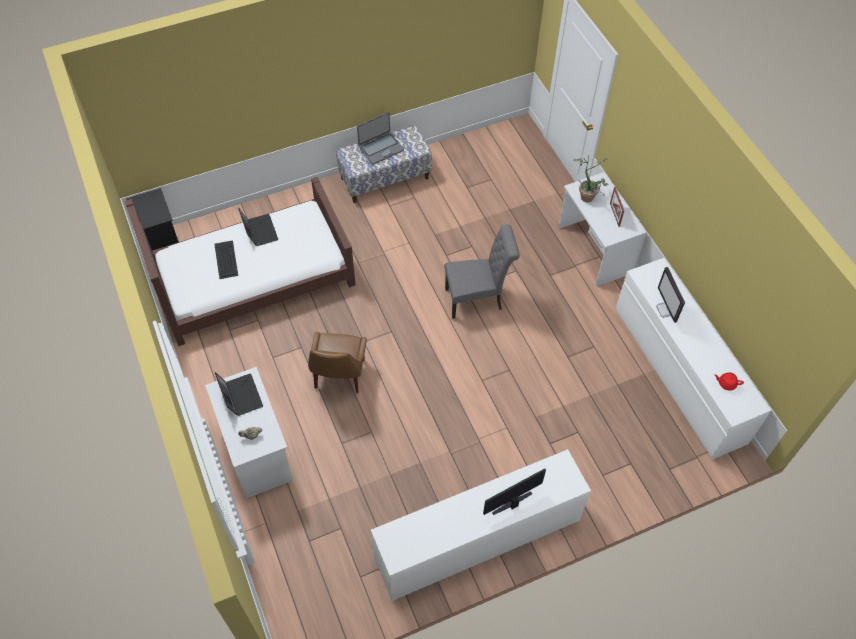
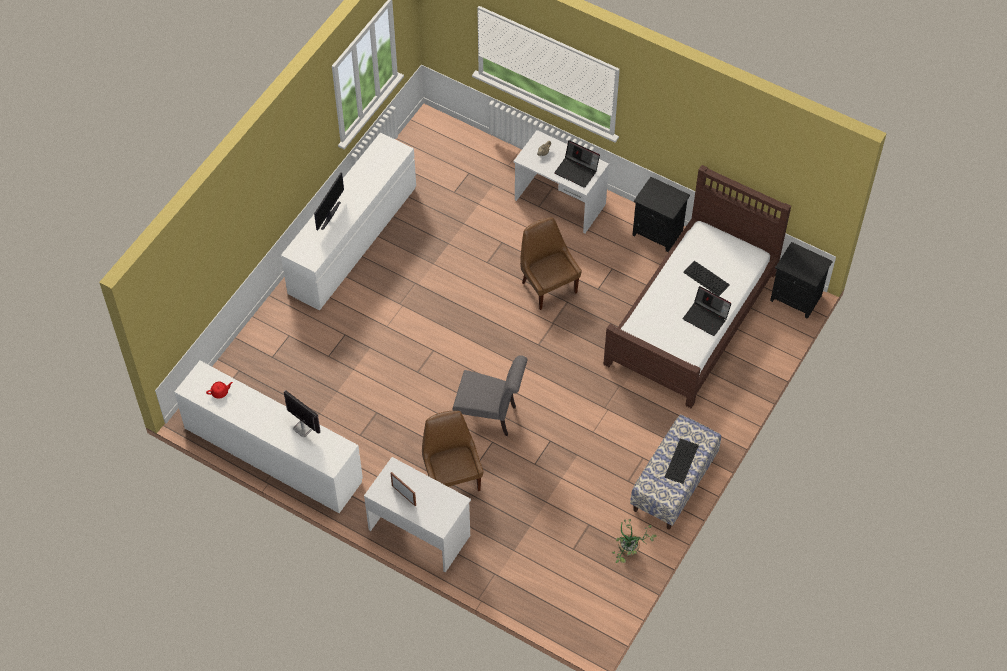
camera: 145 degrees right, 0 degrees up
(203, 364) = (658, 232): none -> black nightstand
(381, 148) = (681, 461): laptop -> keyboard
(477, 299) = (490, 416): grey chair -> grey chair turned 120 degrees counterclockwise
(542, 272) = (452, 477): none -> brown chair
(587, 194) = (442, 502): potted plant -> potted plant (629, 554)

